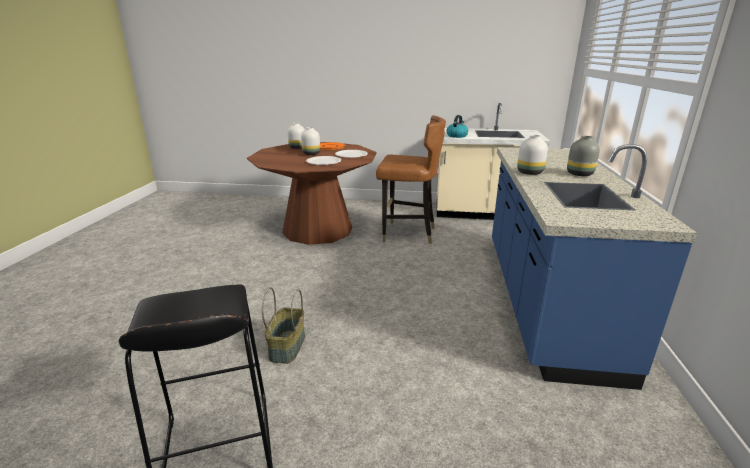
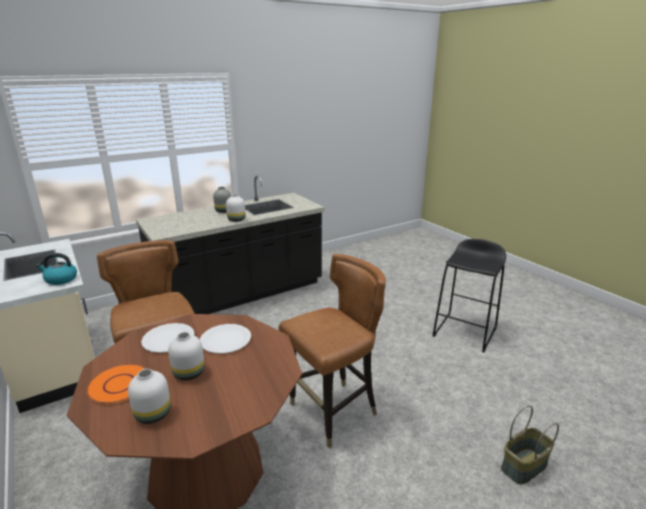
camera: 130 degrees left, 0 degrees up
(287, 274) = (333, 412): none -> brown chair
(287, 346) = (399, 352): basket -> basket (524, 467)
(543, 300) = (240, 295): blue counter -> black counter

